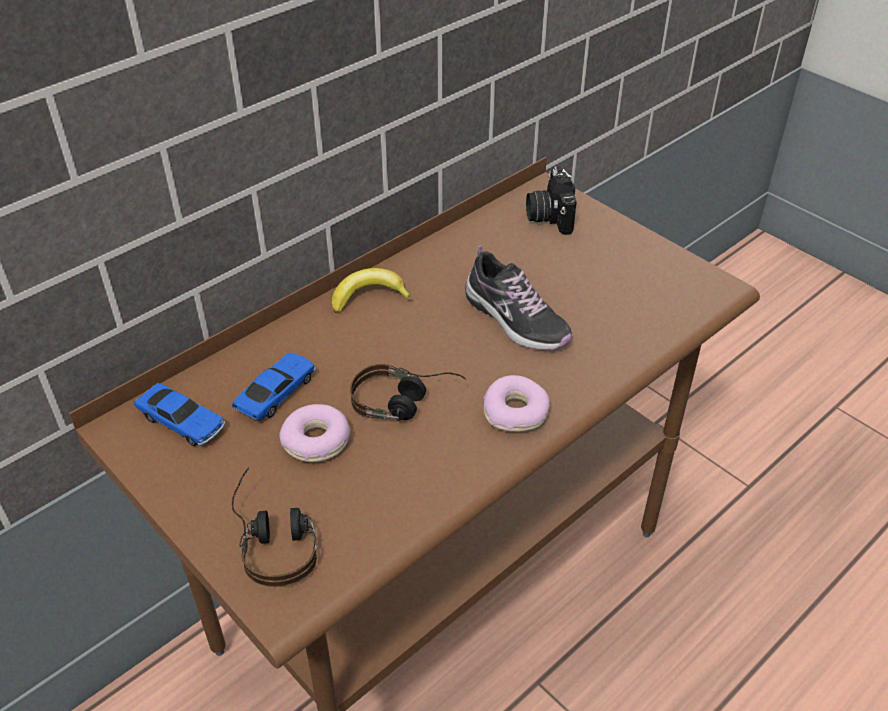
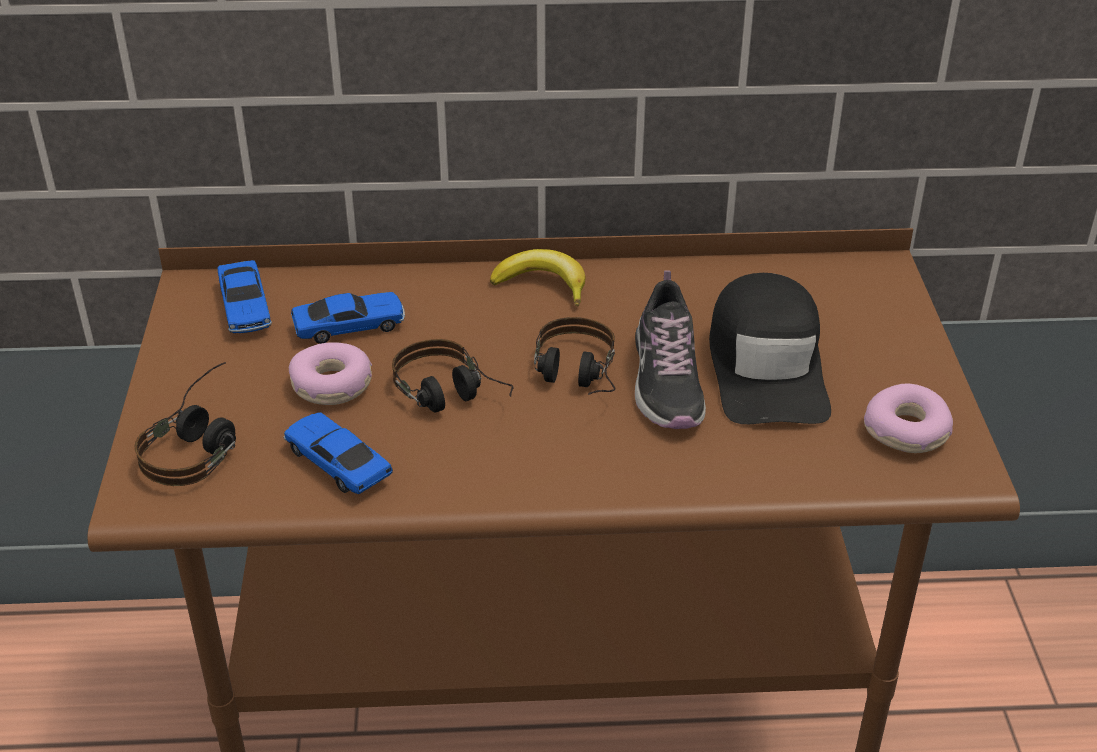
camera: 40 degrees right, 5 degrees down
(388, 492) = (337, 463): none -> toy car
(464, 348) = (575, 380): none -> headphones
(515, 412) = (549, 465): donut -> donut (907, 431)
(549, 216) = (848, 297): camera -> none
(558, 281) = (767, 367): none -> black cap

